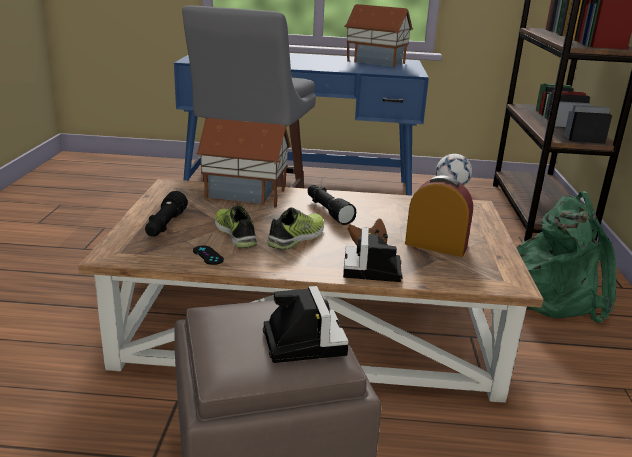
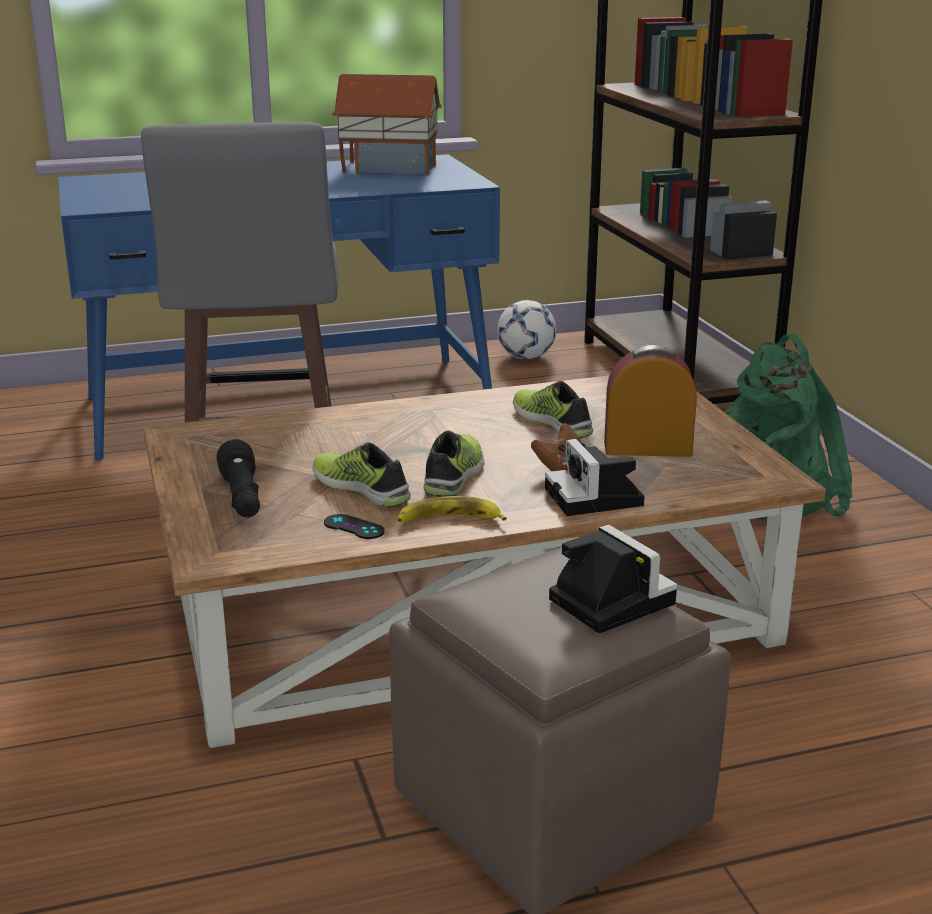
camera: 20 degrees left, 0 degrees up
(245, 195) = (314, 427): toy house -> none
(267, 263) = (449, 520): none -> banana
(328, 211) = (460, 428): black flashlight -> none
(388, 218) = (553, 422): none -> shoe

